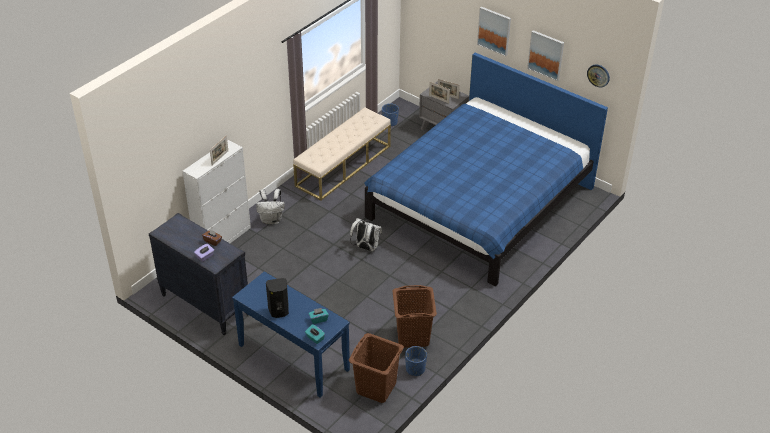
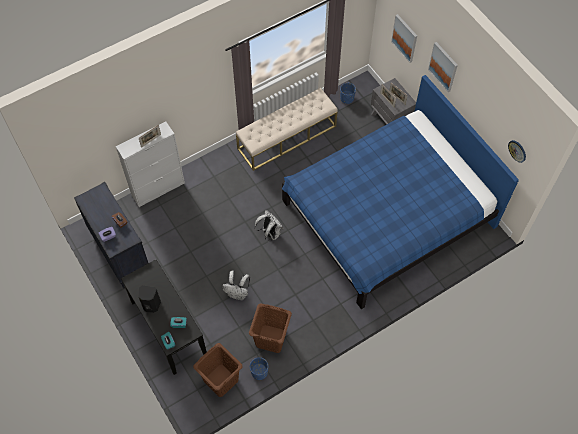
camera: 20 degrees right, 20 degrees up
(272, 220) = (204, 180): white backpack -> white backpack (238, 293)
(293, 357) = (168, 328): blue console table -> black console table
(546, 55) = (480, 110): picture -> picture (405, 38)

